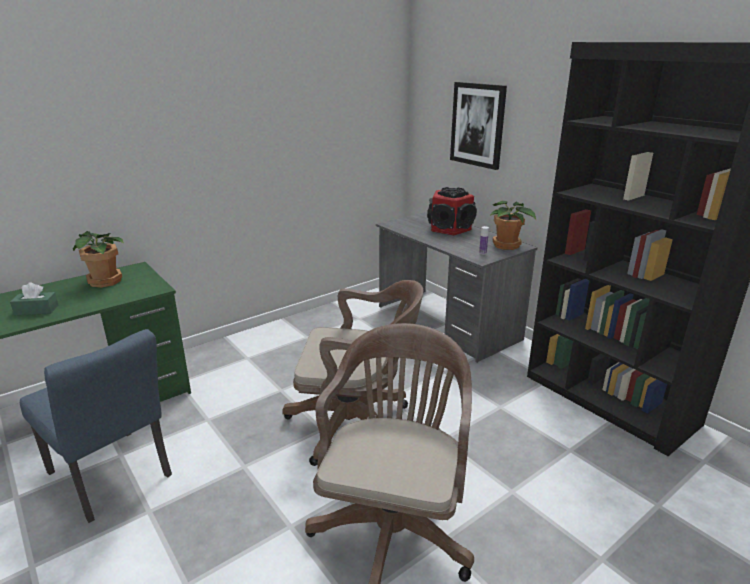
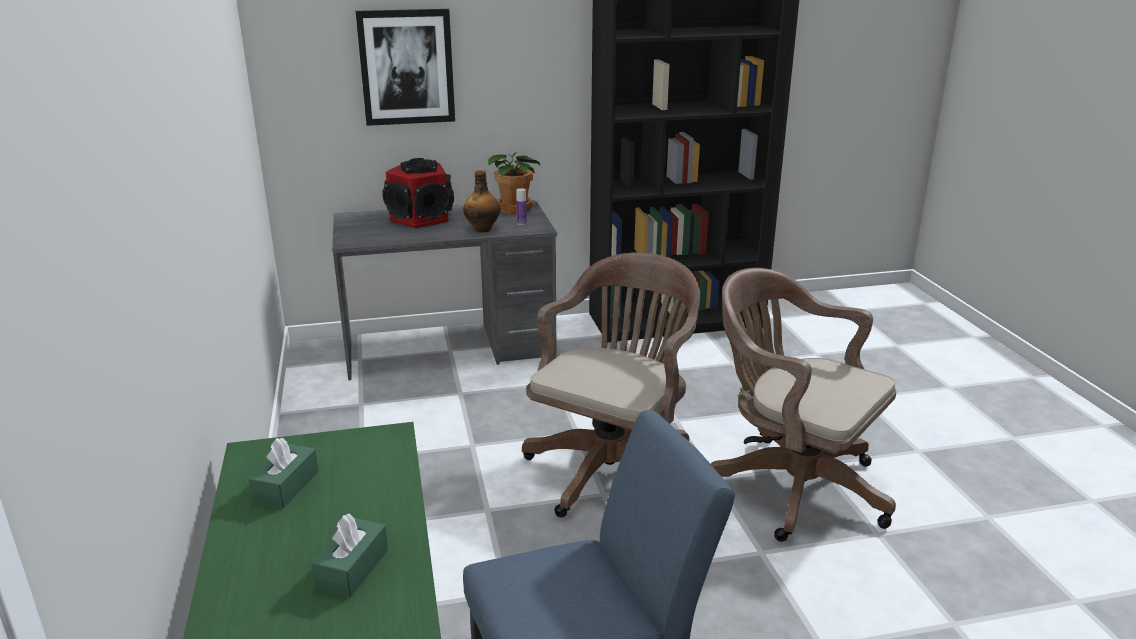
camera: 65 degrees left, 0 degrees up
(106, 281) = (286, 487): potted plant -> green tissue box
(455, 246) = (483, 229): none -> bottle

